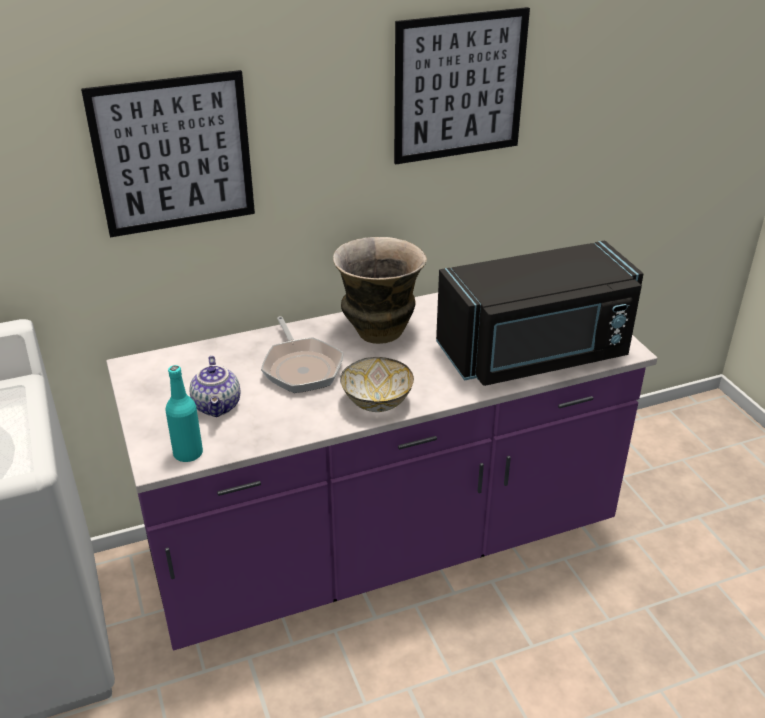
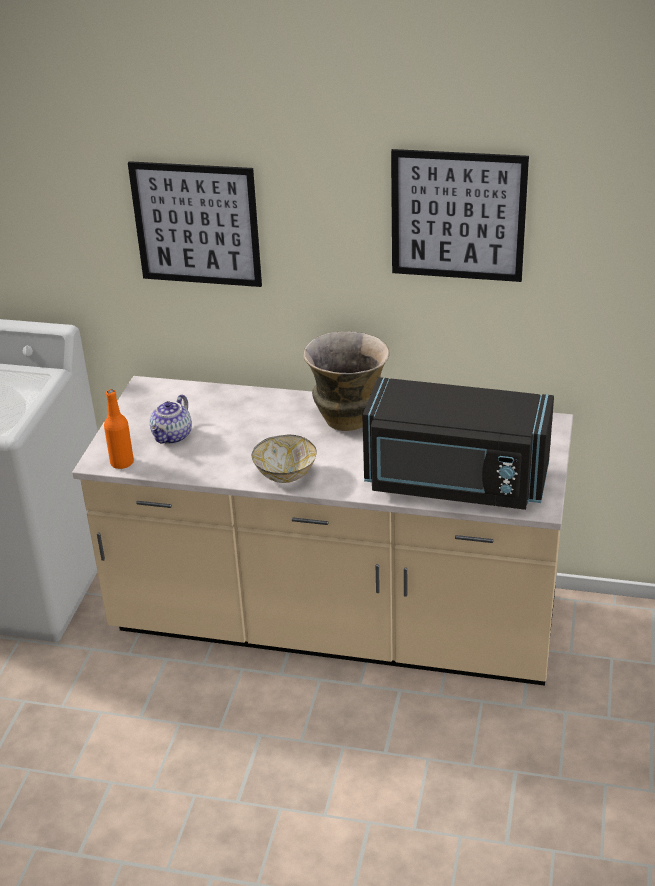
camera: 35 degrees right, 0 degrees up
(188, 454) = (122, 463): turquoise bottle -> orange bottle
(301, 367) = (259, 428): frying pan -> none
(382, 545) = (335, 622): purple counter -> beige counter

